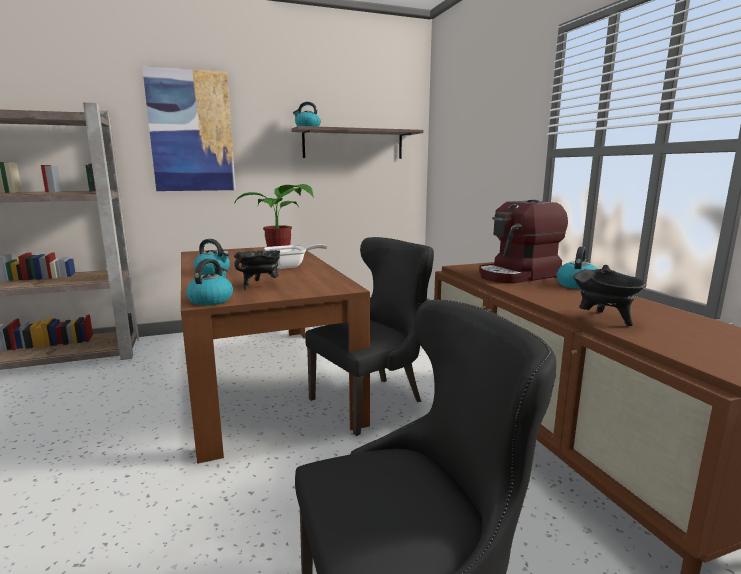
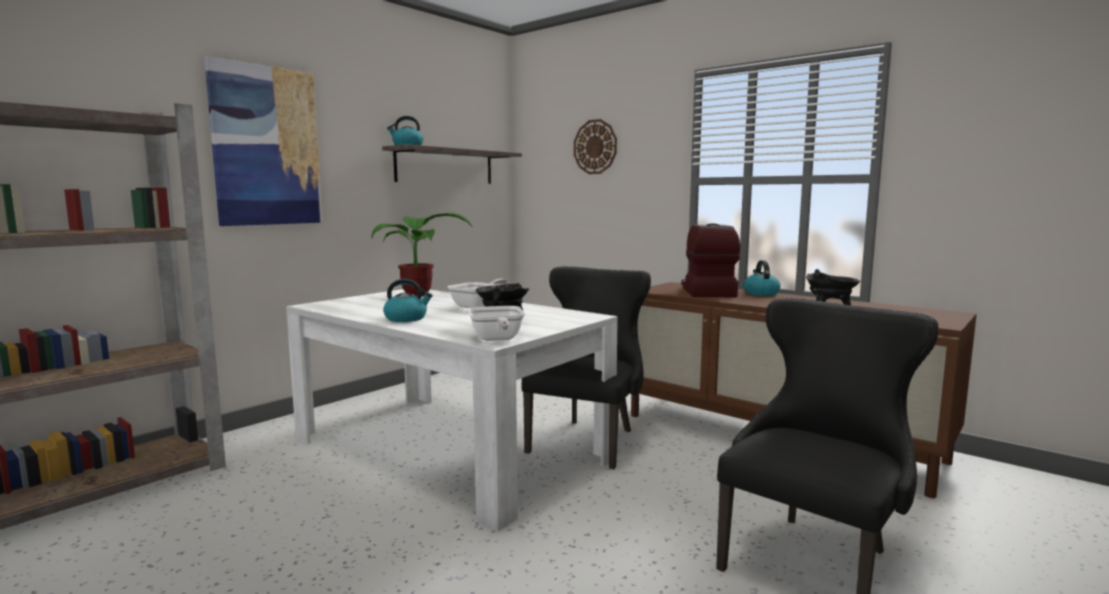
camera: 30 degrees left, 5 degrees down
(211, 300) = (496, 339): kettle -> frying pan
(264, 380) = (449, 448): brown dining table -> white dining table
(478, 120) = (595, 147): none -> wall clock
(518, 275) = (706, 291): coffee machine -> coffee machine turned 150 degrees clockwise

